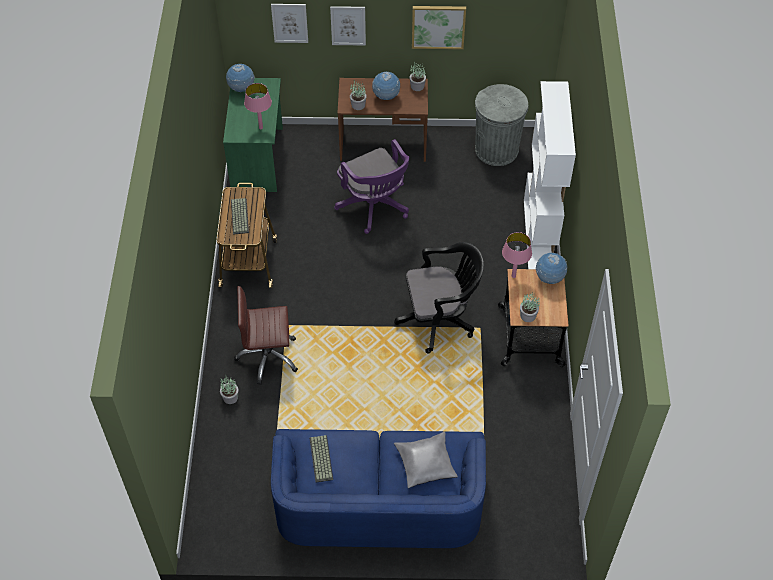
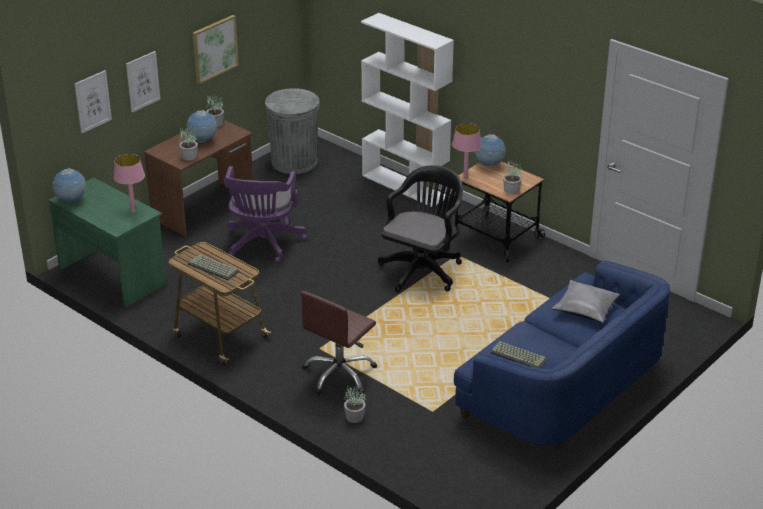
camera: 50 degrees left, 20 degrees down
(375, 207) = (263, 244): purple office chair -> purple office chair turned 90 degrees clockwise

